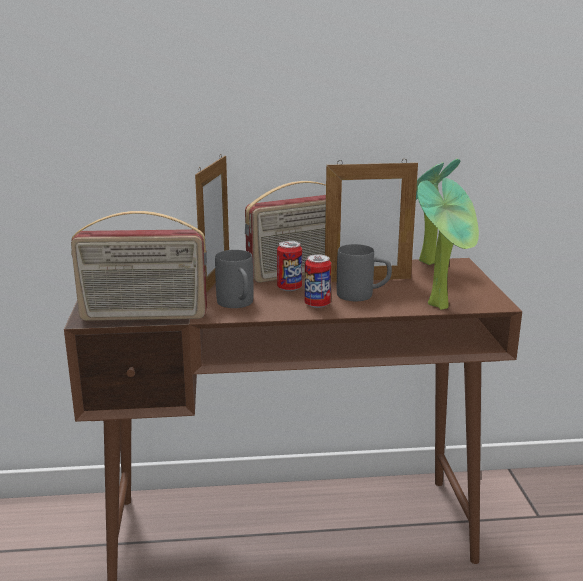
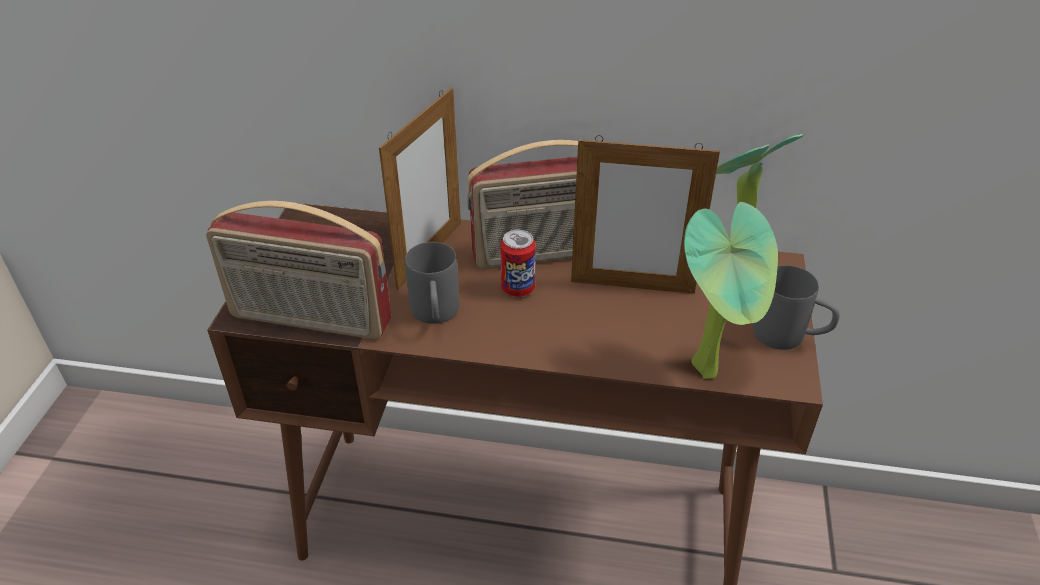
camera: 15 degrees right, 20 degrees up
(317, 304) = (539, 334): can -> none
(363, 296) = (609, 325): grey mug -> grey mug (790, 337)

